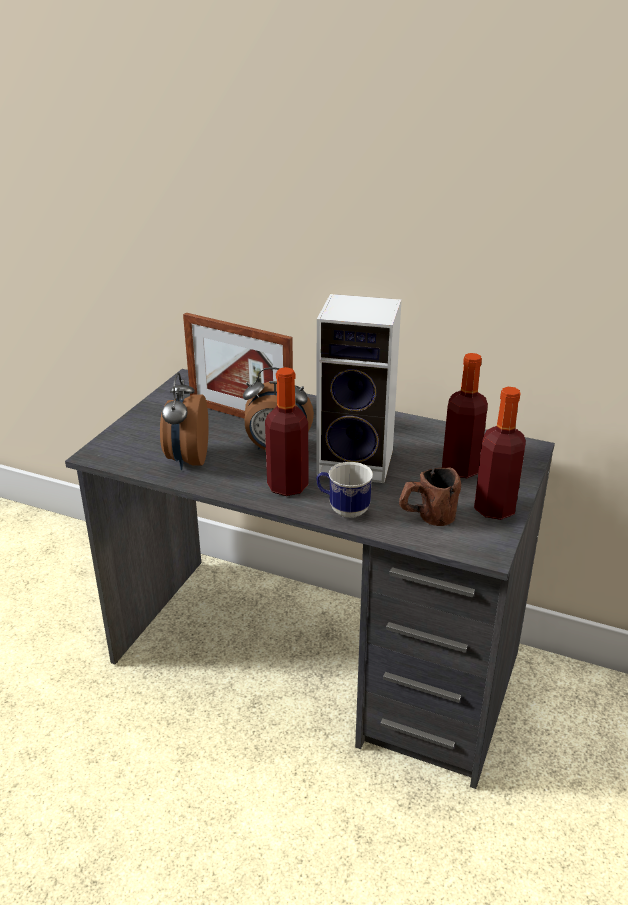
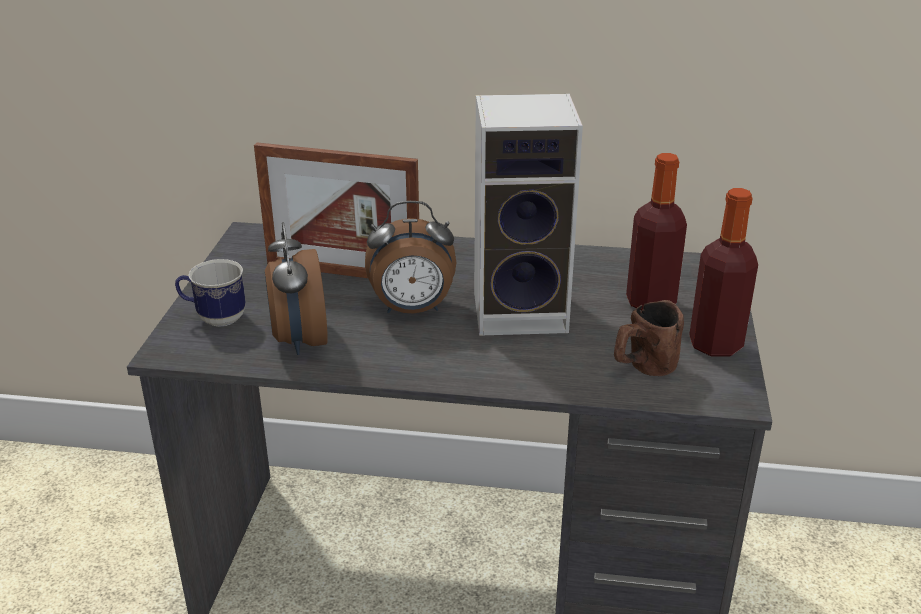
camera: 15 degrees left, 0 degrees up
(287, 486) = (450, 355): bottle -> none
(343, 509) = (535, 374): mug -> mug (214, 318)

